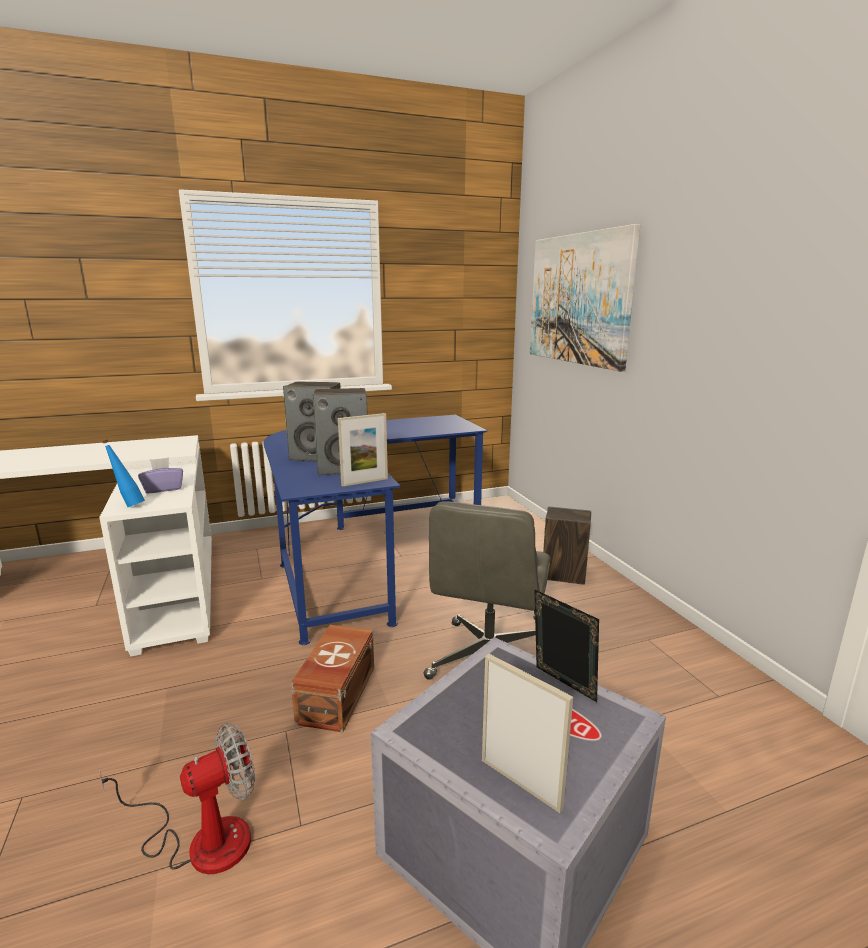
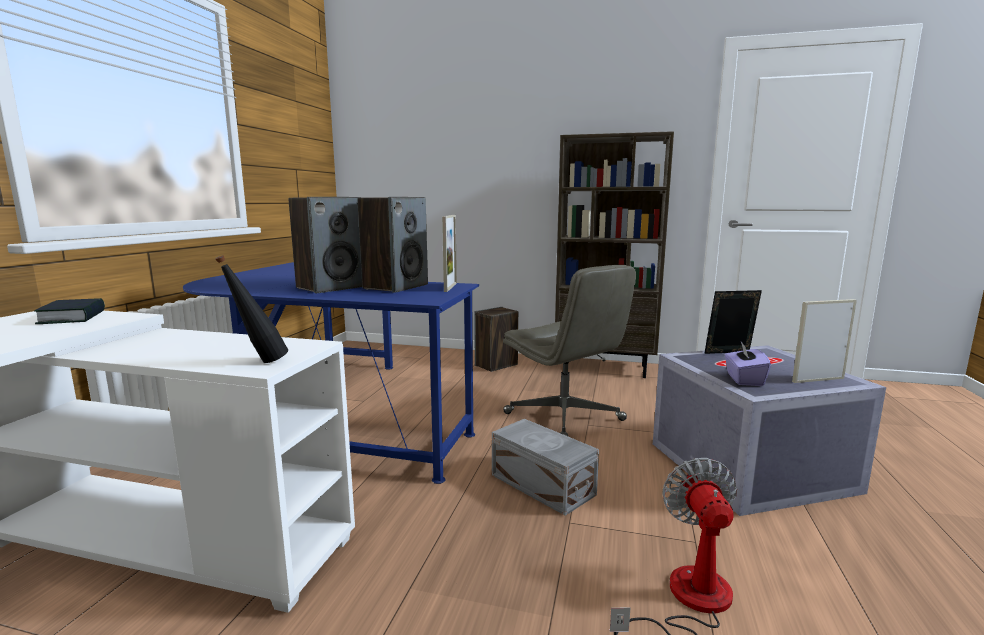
camera: 55 degrees left, 5 degrees down
(128, 505) = (259, 363): blue bottle -> black bottle
(163, 488) = (233, 345): purple tissue box -> purple tissue box (743, 379)
(173, 446) = (73, 317): none -> book
(335, 695) = (542, 486): brown storage box -> grey storage box
(578, 299) = (434, 140): picture -> none
(672, 640) = (605, 368): none -> brown bookcase

